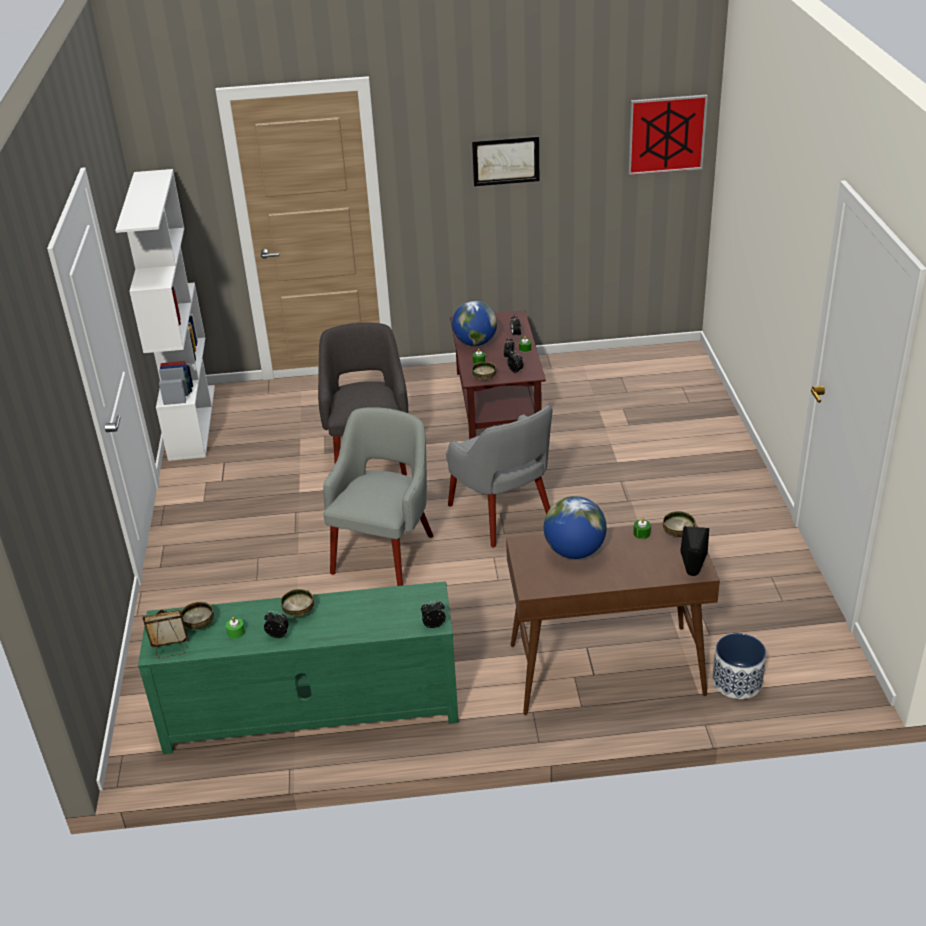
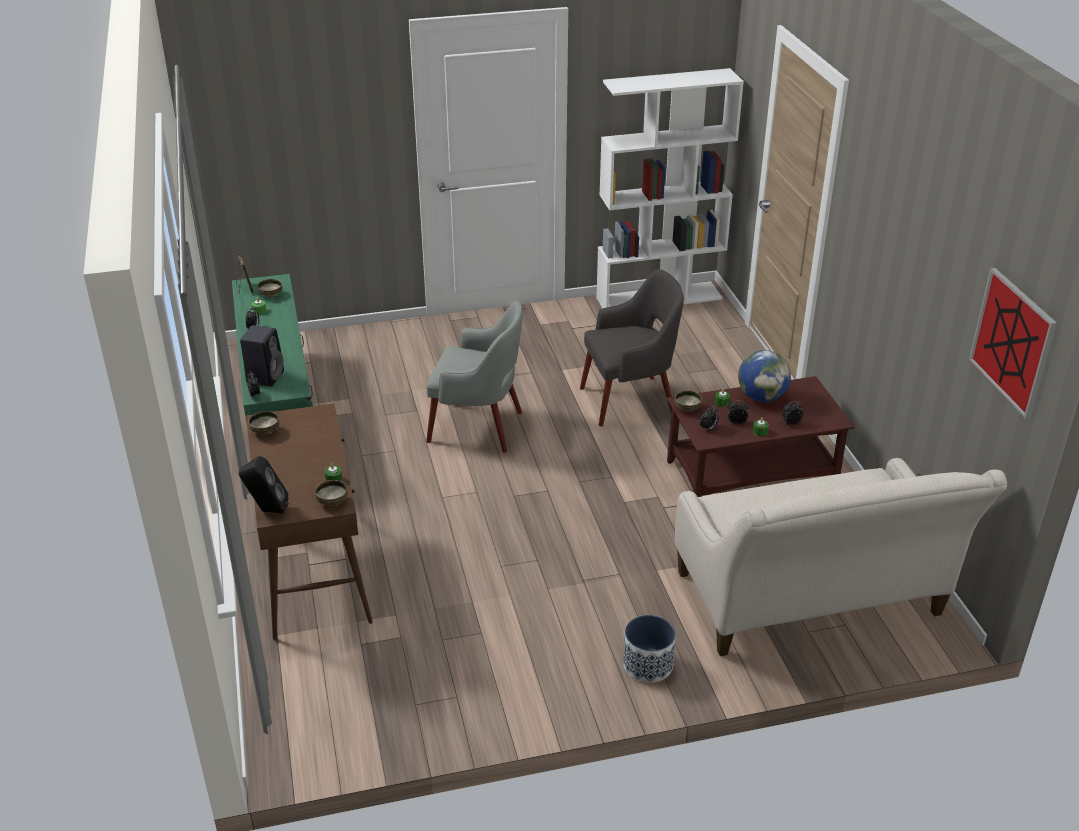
camera: 80 degrees right, 0 degrees up
(299, 611) = (280, 333): bowl -> bowl (265, 431)
(396, 618) = (265, 376): none -> black speaker
(502, 514) = (545, 492): grey armchair -> none
(506, 161) = (899, 251): picture -> none
(574, 551) = (309, 441): globe -> none
(659, 396) = (813, 603): none -> beige sofa
(737, 681) = (291, 663): planter -> planter (648, 665)

